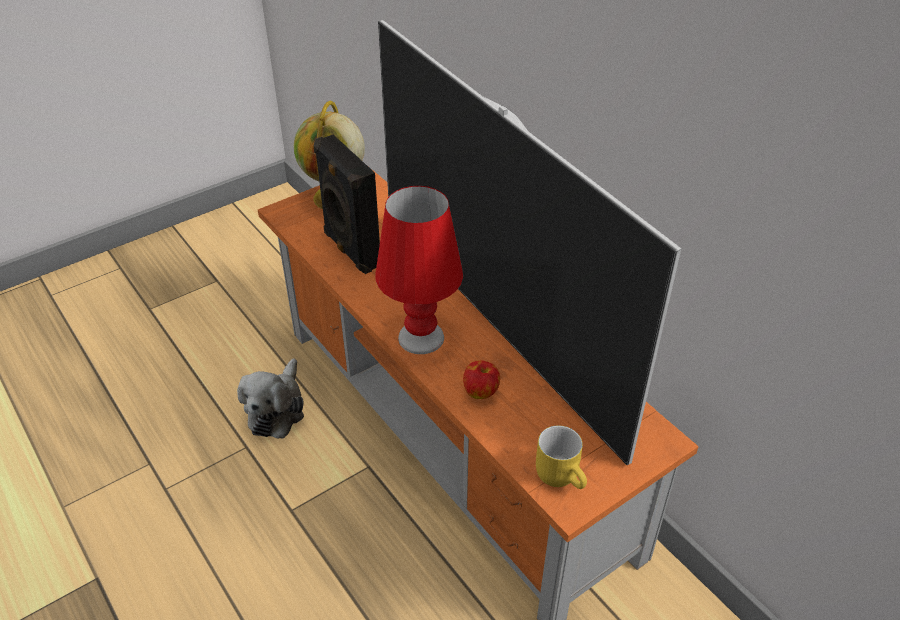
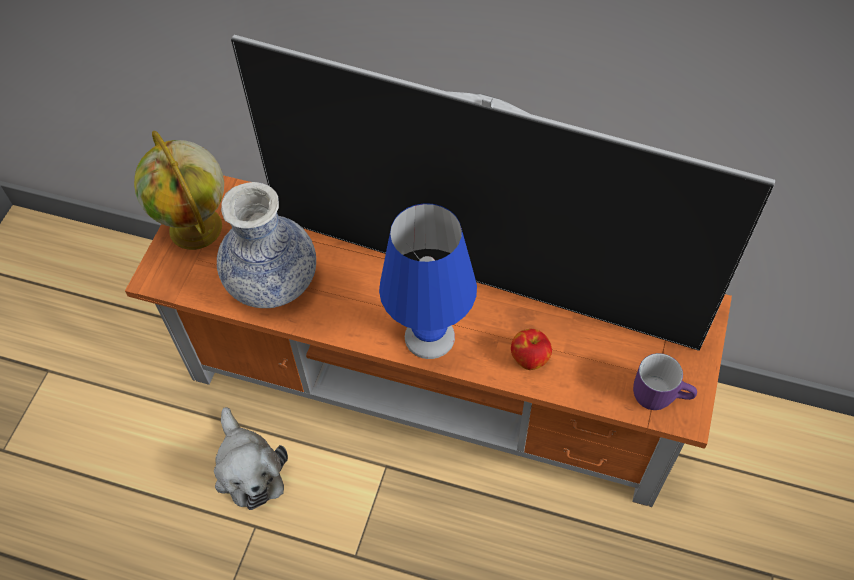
camera: 35 degrees left, 15 degrees up
(350, 250) = (272, 281): black speaker -> vase
(421, 338) = (430, 336): red table lamp -> blue table lamp
(563, 475) = (660, 393): yellow mug -> purple mug

